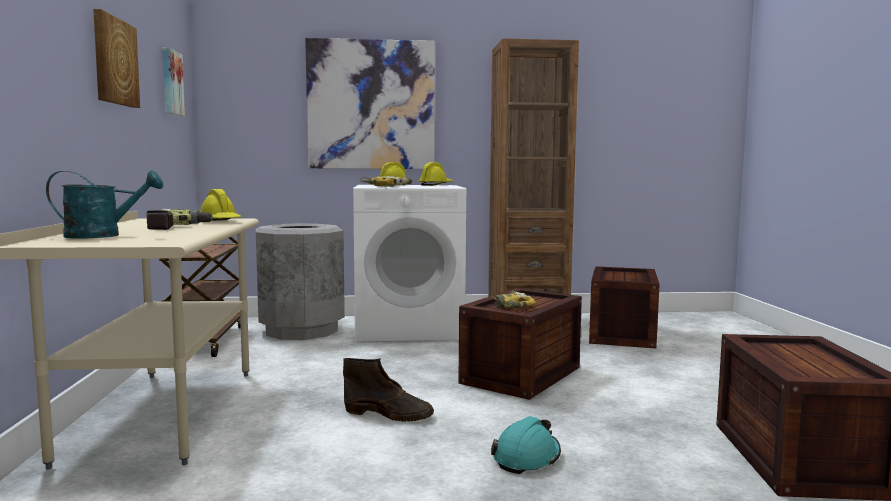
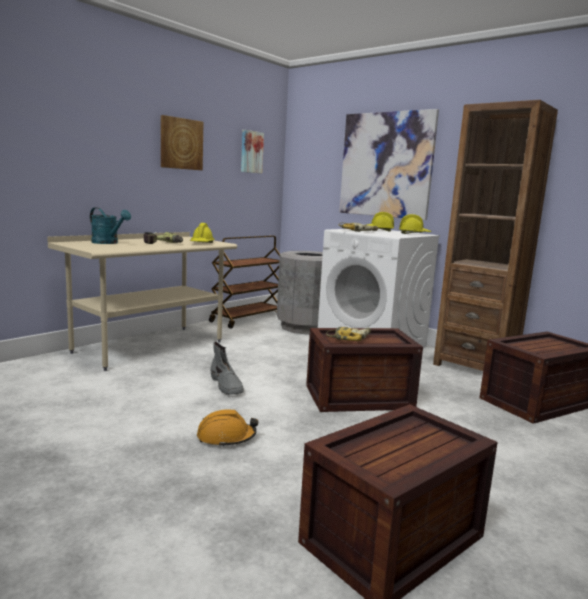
camera: 45 degrees right, 5 degrees up
(389, 414) = (226, 386): brown boot -> grey boot
(527, 458) = (226, 437): turquoise hard hat -> orange hard hat

